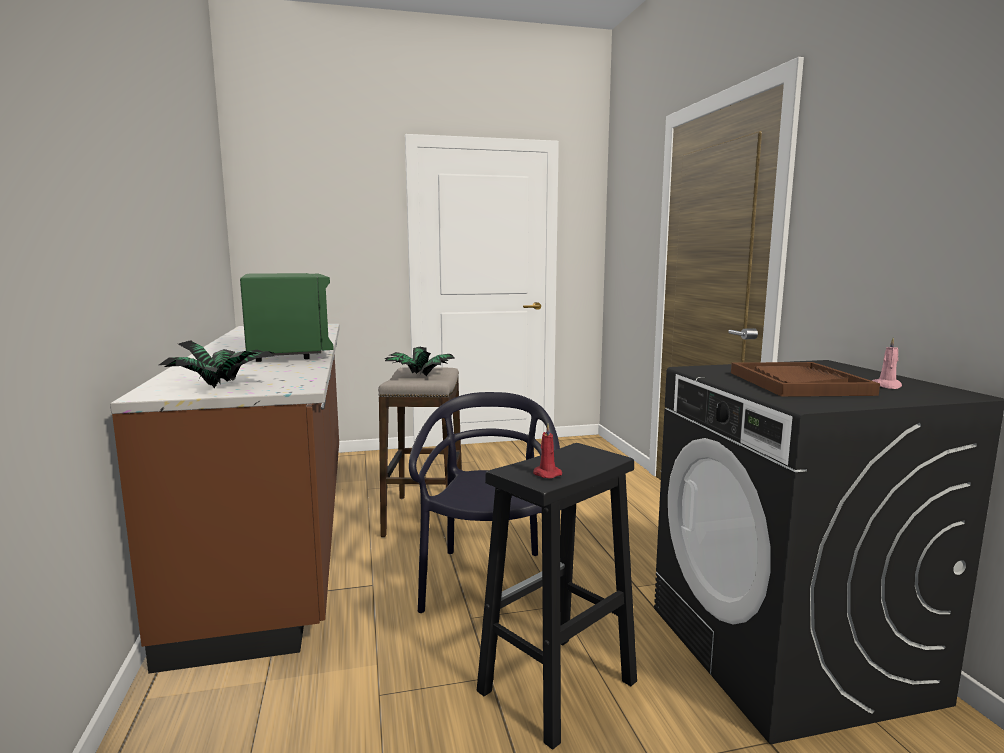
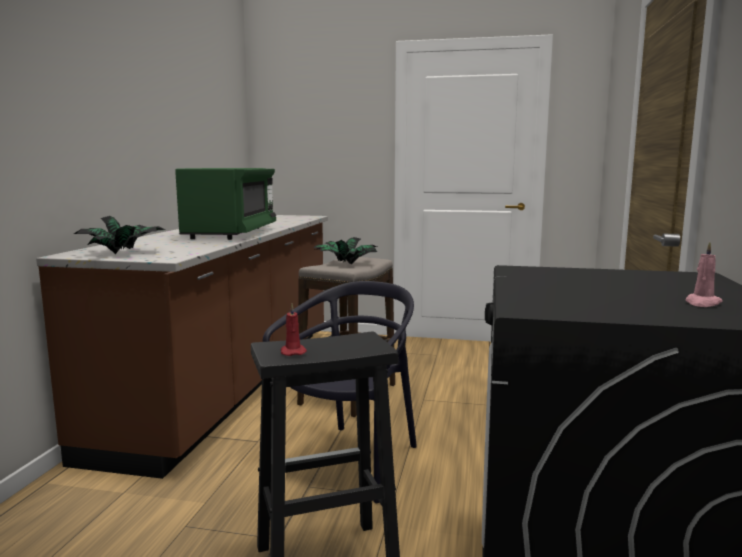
camera: 25 degrees right, 0 degrees up
(797, 383) = (591, 290): brown tray -> none

